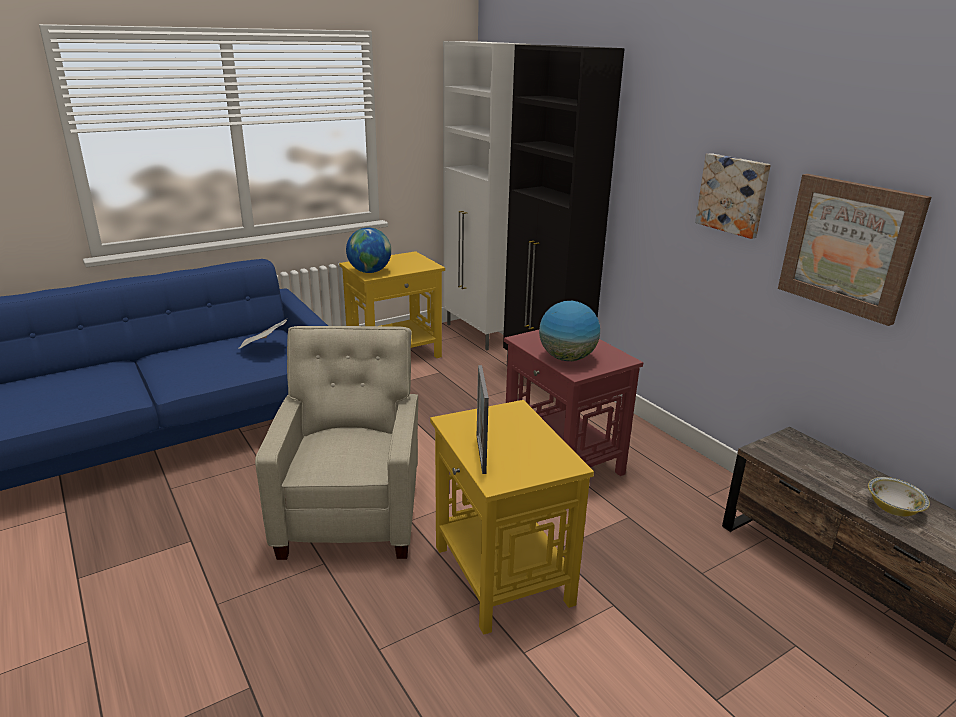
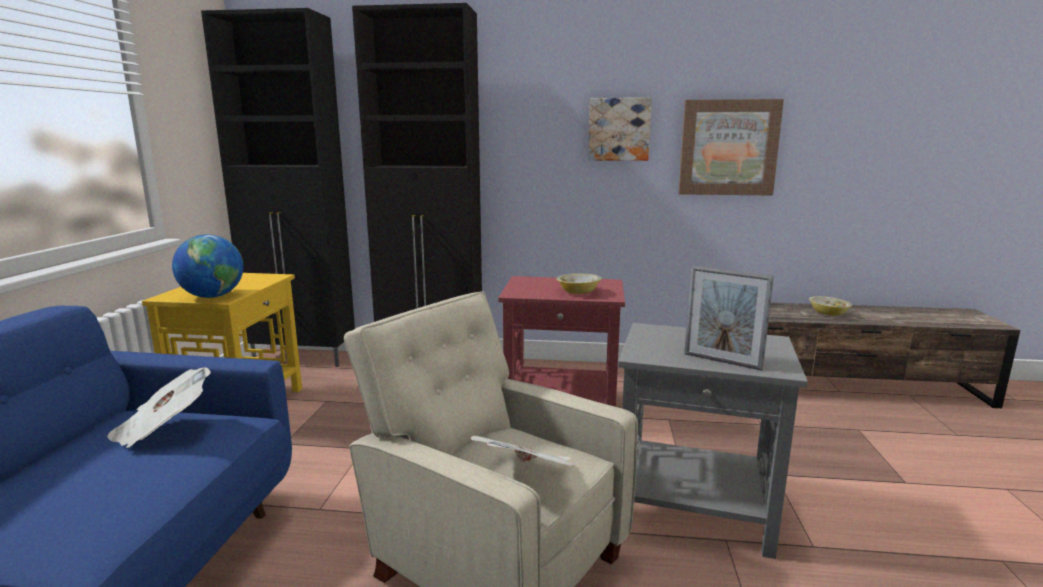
camera: 50 degrees left, 10 degrees down
(322, 458) = (527, 476): none -> newspaper
(479, 334) = (304, 358): white cabinet -> black cabinet
(501, 575) = (694, 510): yellow side table -> grey side table
(567, 358) = (578, 292): globe -> bowl

